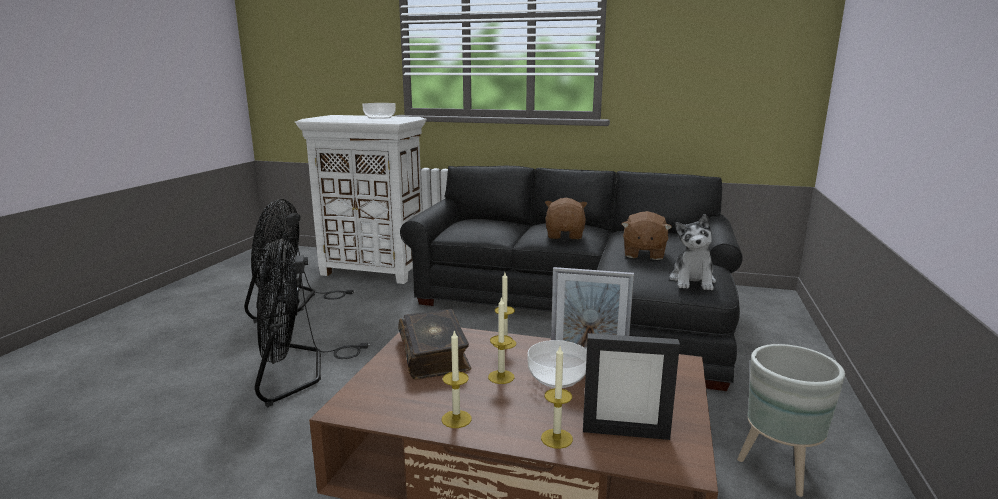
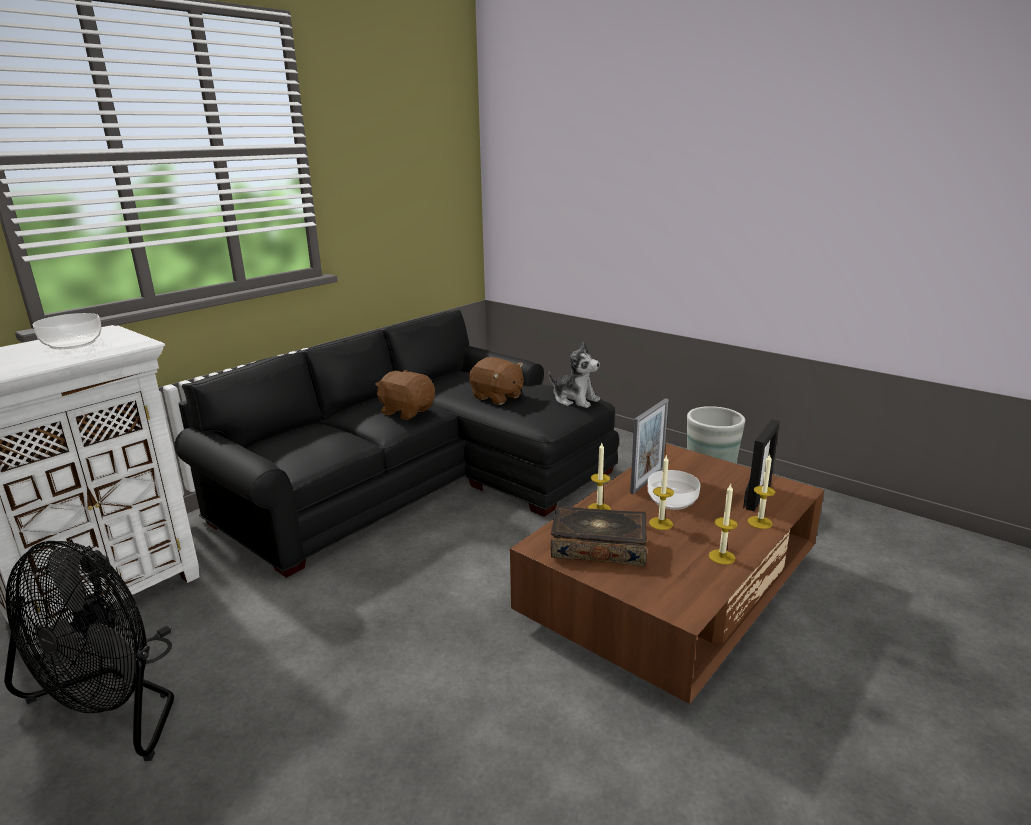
camera: 65 degrees left, 5 degrees up
(300, 367) = (371, 713): black fan -> none

